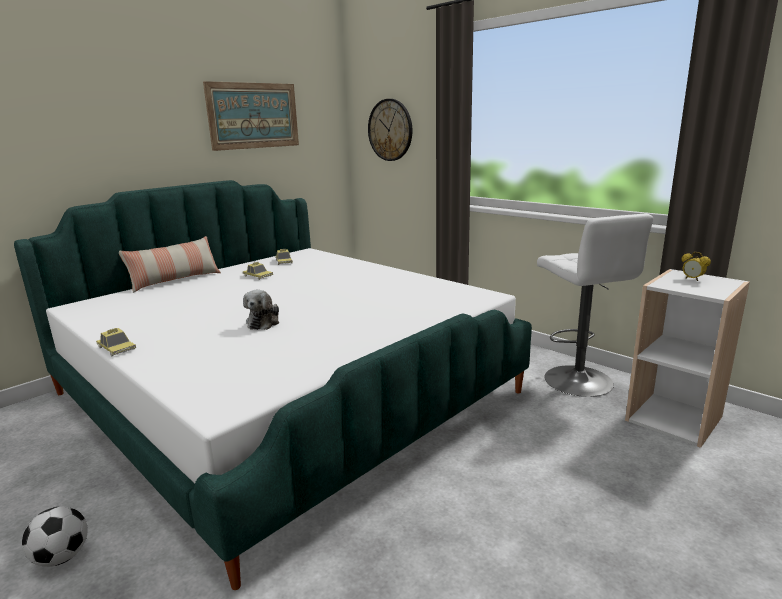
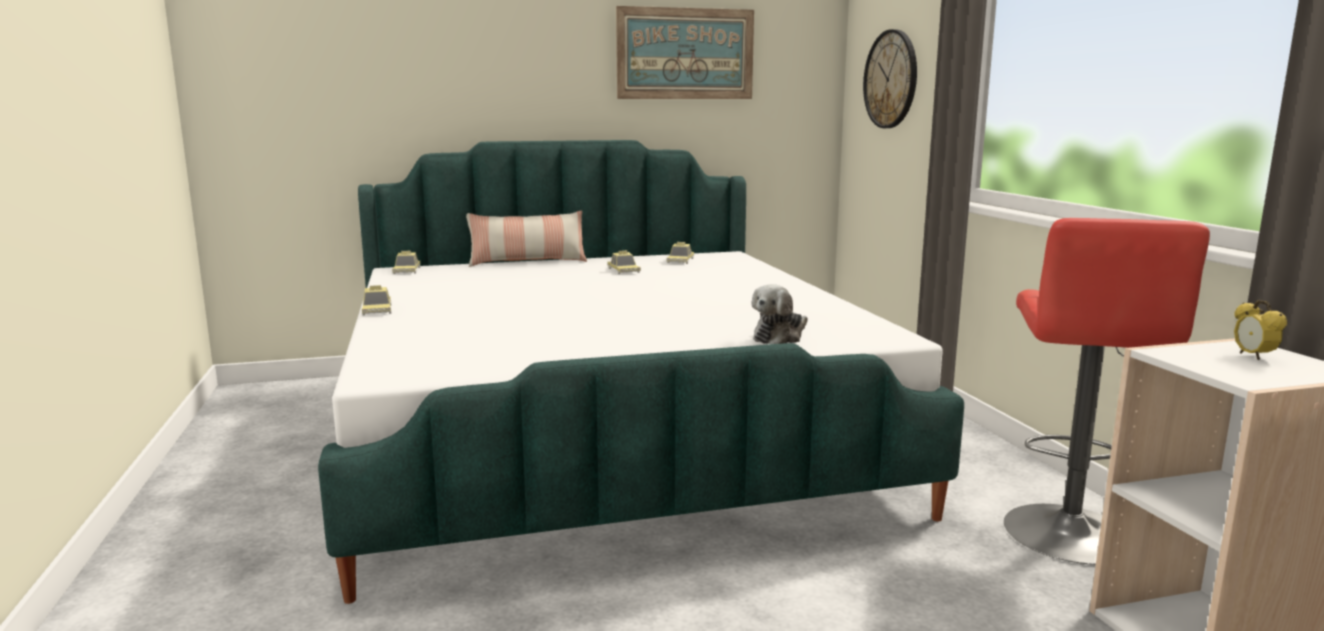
camera: 30 degrees right, 5 degrees down
(62, 557) = (242, 518): football -> none
(83, 306) = (406, 271): none -> toy car
(264, 322) = (552, 314): plush toy -> plush toy (779, 337)
(578, 381) = (1068, 534): white stool -> red stool

